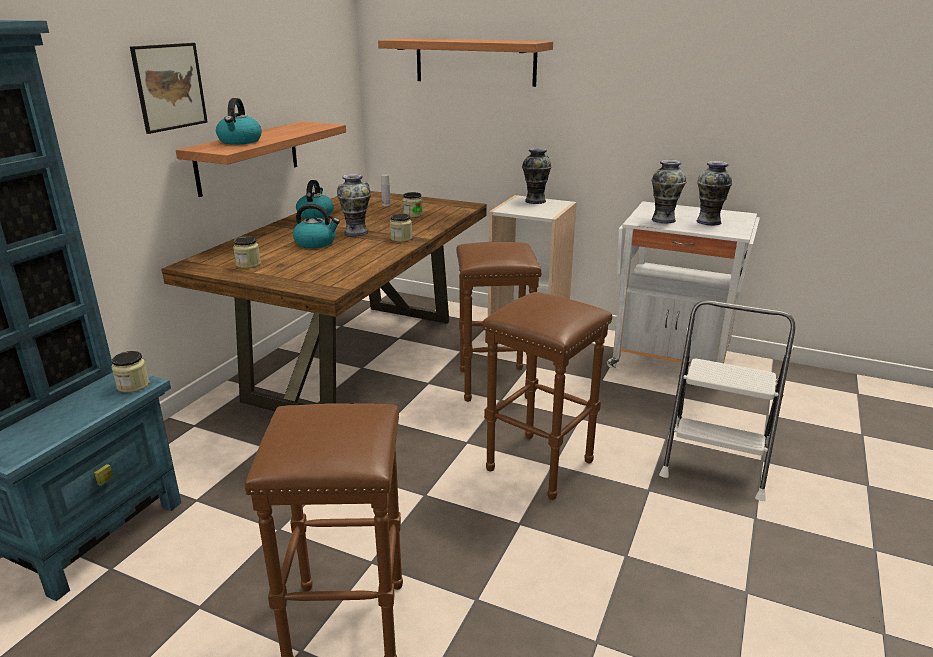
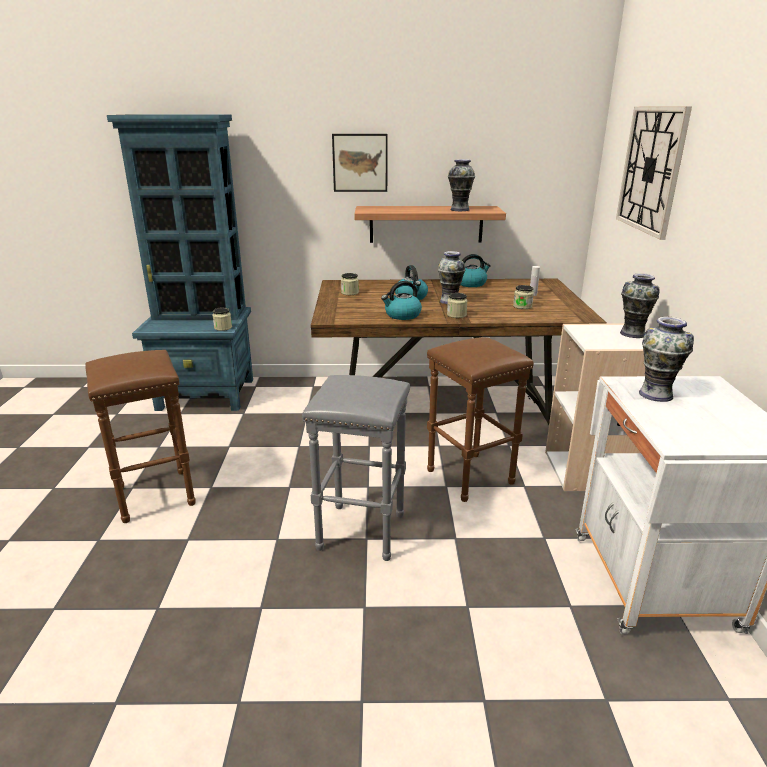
camera: 65 degrees right, 0 degrees up
(240, 141) = (397, 208): kettle -> kettle (402, 315)
(475, 61) = (651, 170): shelf -> wall clock
(539, 463) = (363, 530): brown stool -> grey stool
(709, 222) = (699, 422): vase -> vase (460, 209)
(717, 455) = (465, 655): white step ladder -> none

